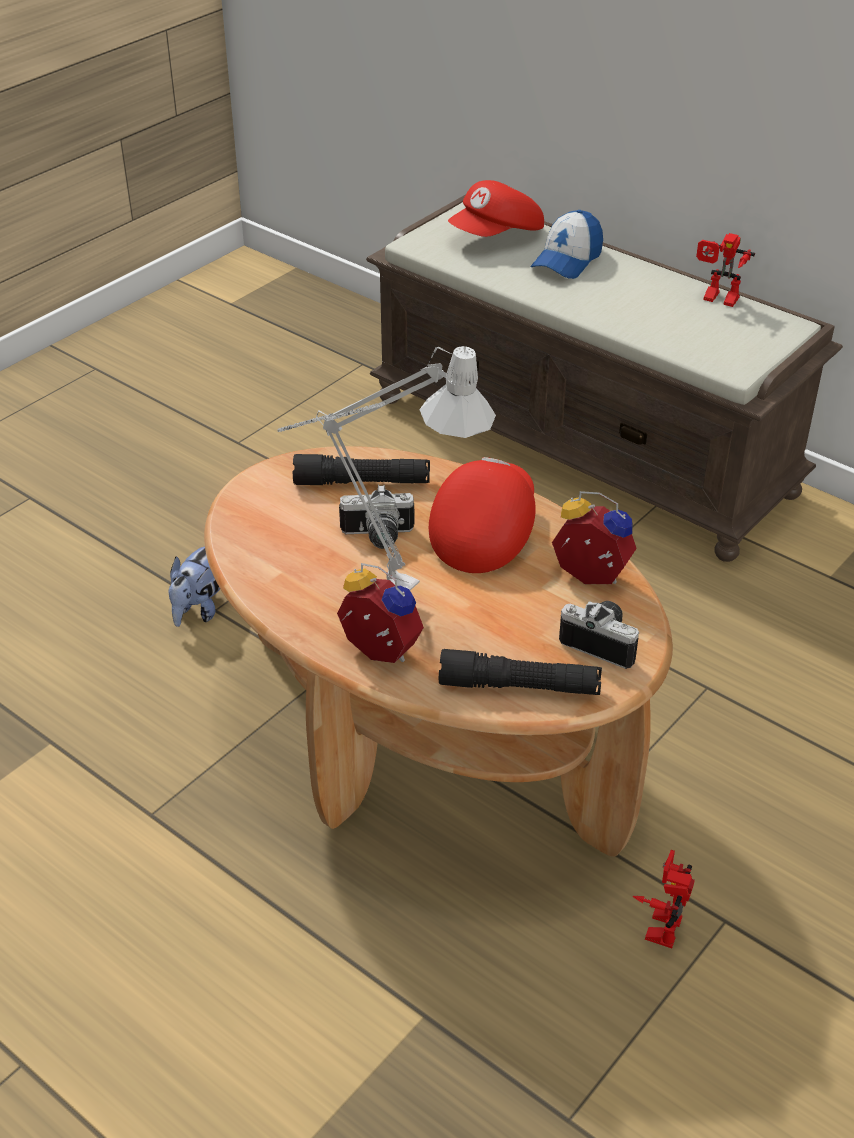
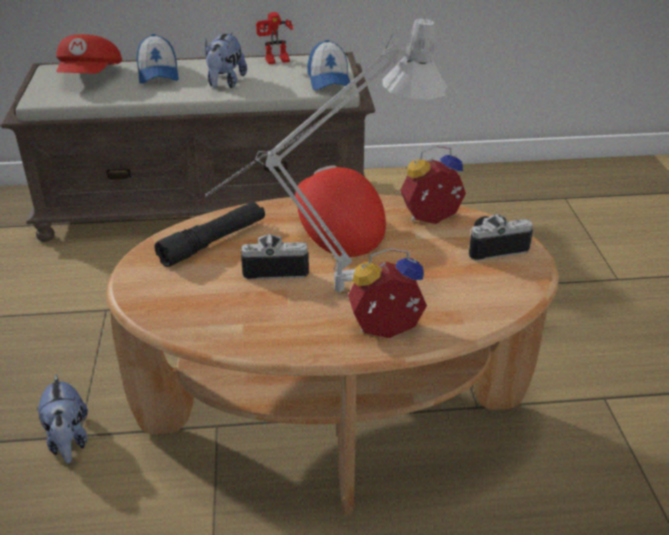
camera: 45 degrees left, 5 degrees down
(377, 537) = (275, 267): camera -> camera turned 135 degrees counterclockwise
(519, 686) = (493, 296): black flashlight -> none
(618, 304) = (225, 83): none -> plush toy
(658, 923) = (581, 424): toy robot -> none
(739, 353) = (329, 80): none -> cap

